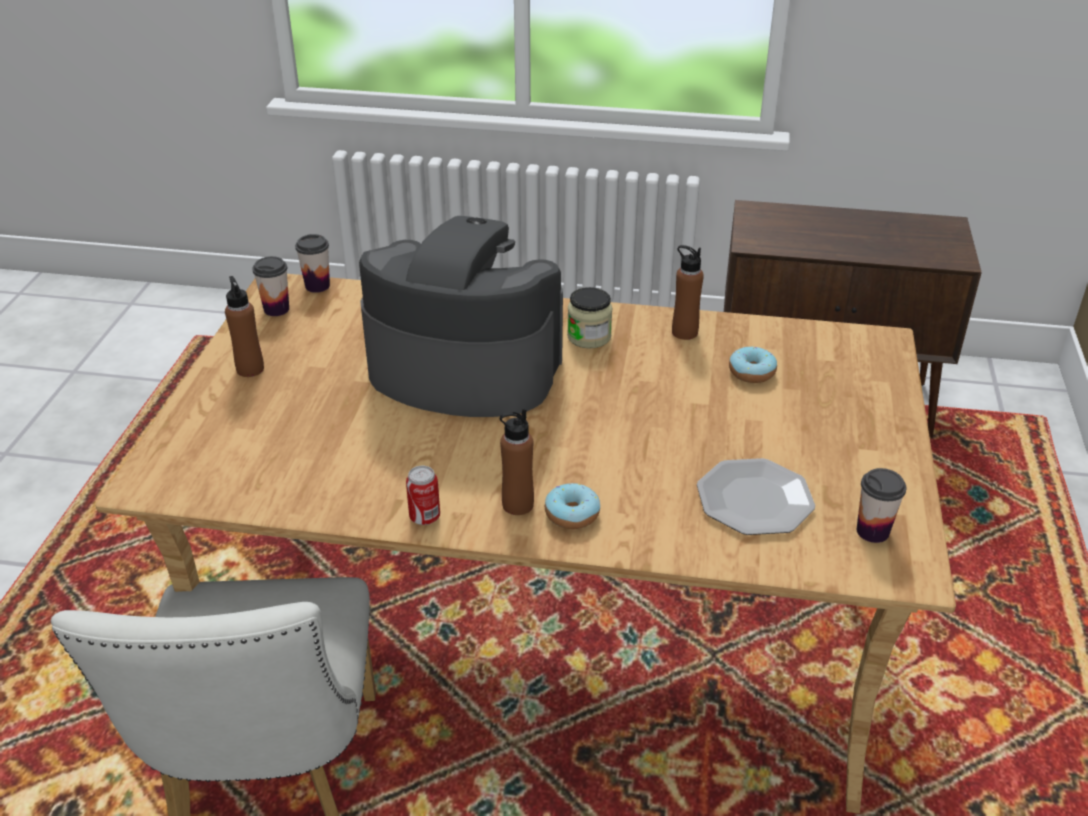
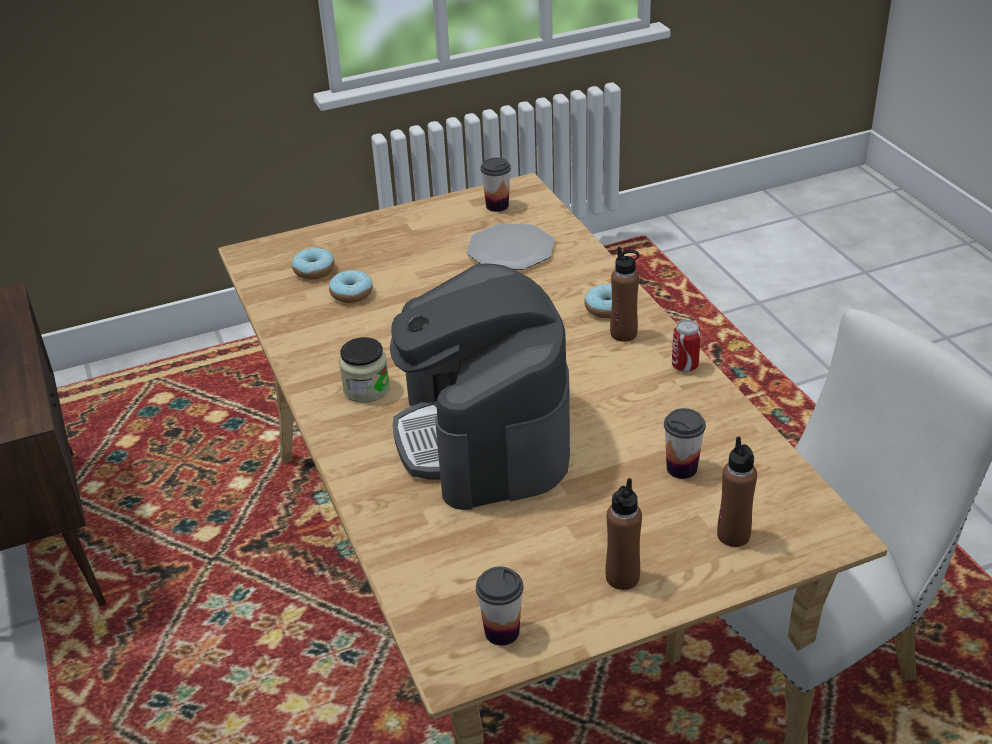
camera: 120 degrees left, 0 degrees up
(317, 286) = (425, 628): cup -> cup (681, 468)
(684, 332) = (314, 343): brown bottle -> brown bottle (733, 535)
(816, 365) = (314, 271): none -> donut

